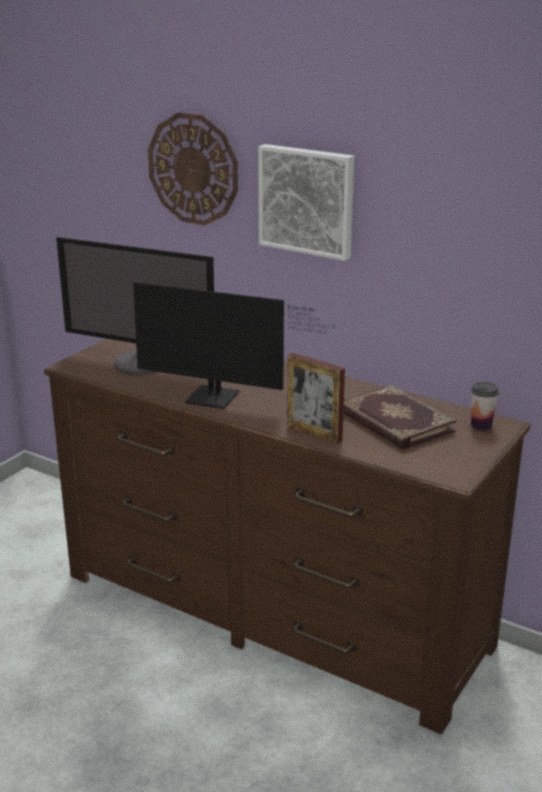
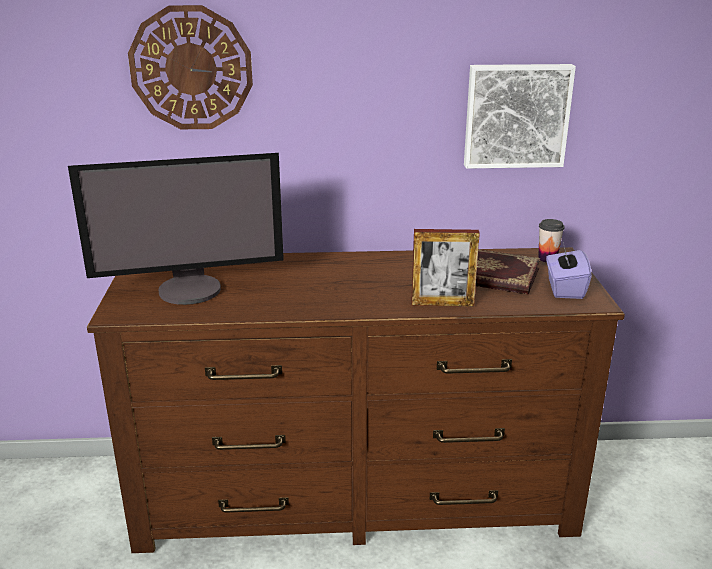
camera: 35 degrees left, 0 degrees up
(219, 399) = (316, 301): monitor -> none
(307, 200) = (337, 82): picture -> picture (516, 115)
(448, 456) = (564, 288): none -> purple tissue box

